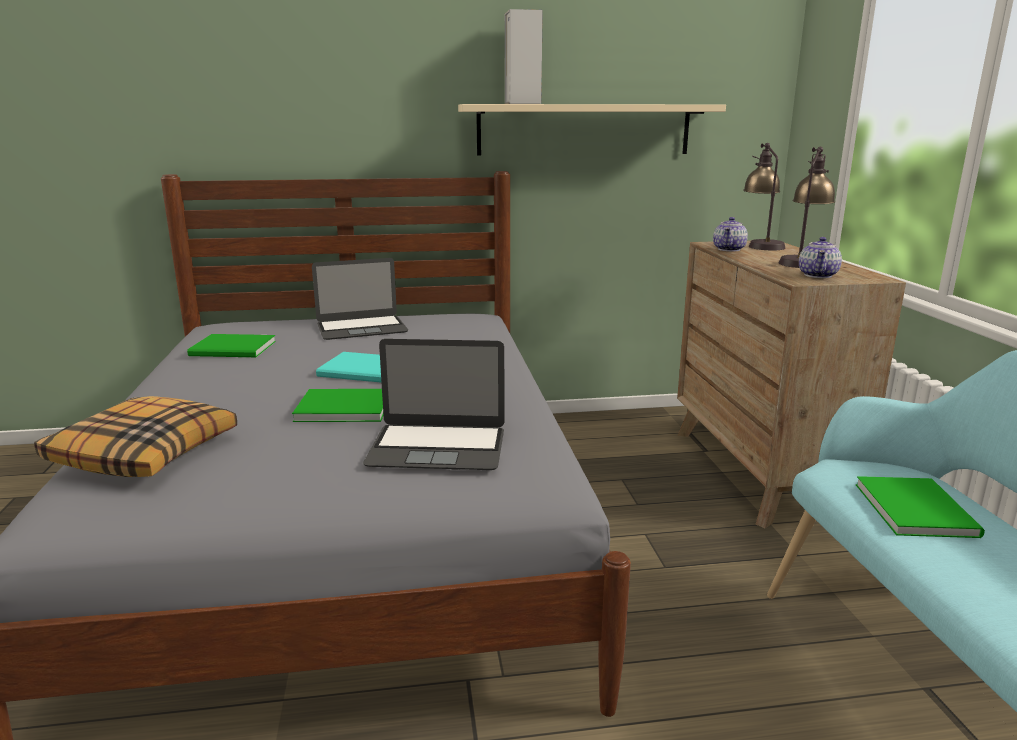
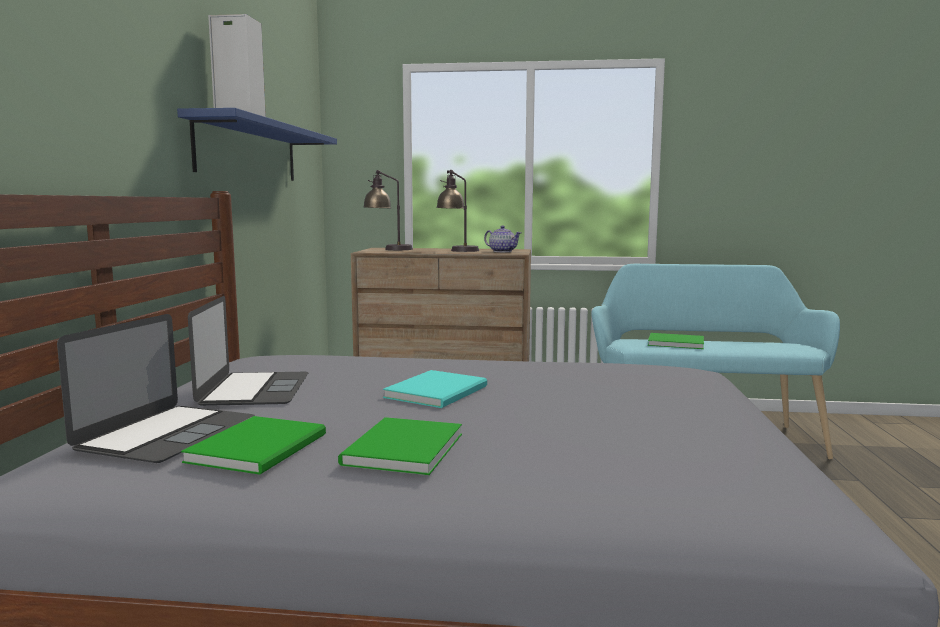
camera: 75 degrees left, 10 degrees down
(145, 453) = (665, 476): pillow -> none
(341, 407) = (550, 401): green book -> green book (399, 450)
(437, 447) = (651, 380): laptop -> laptop (167, 433)
(584, 130) = (249, 152): beige shelf -> blue shelf
(729, 249) = (396, 251): teapot -> none

